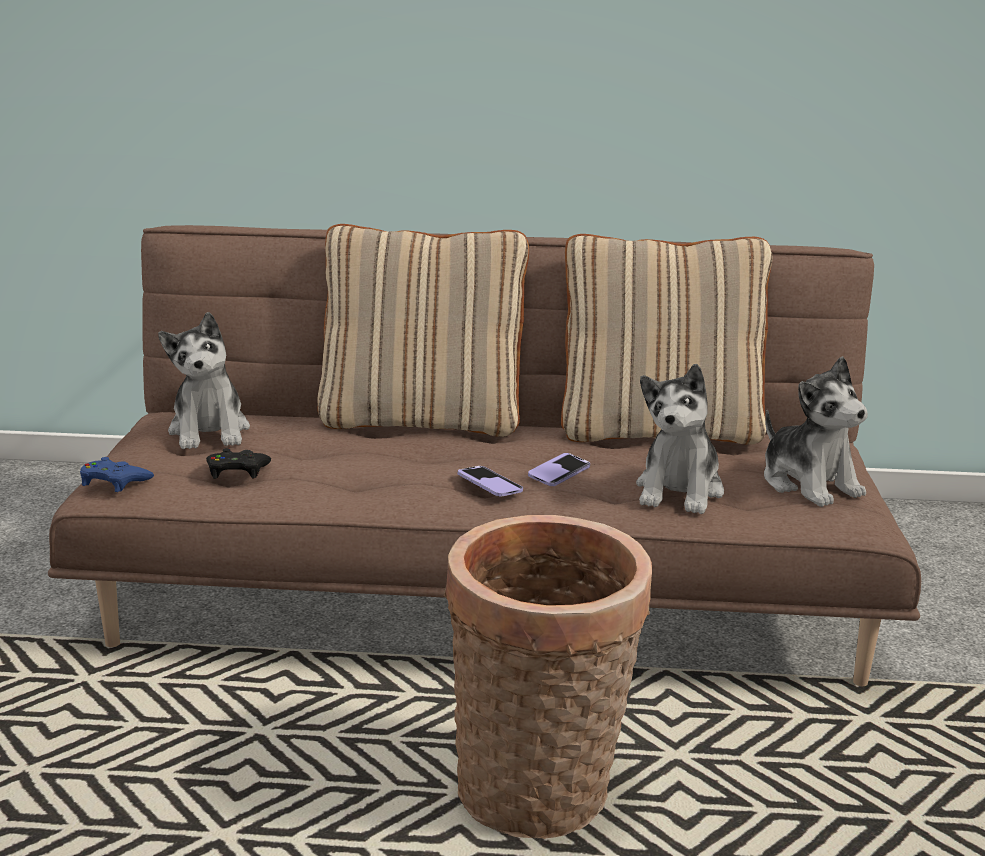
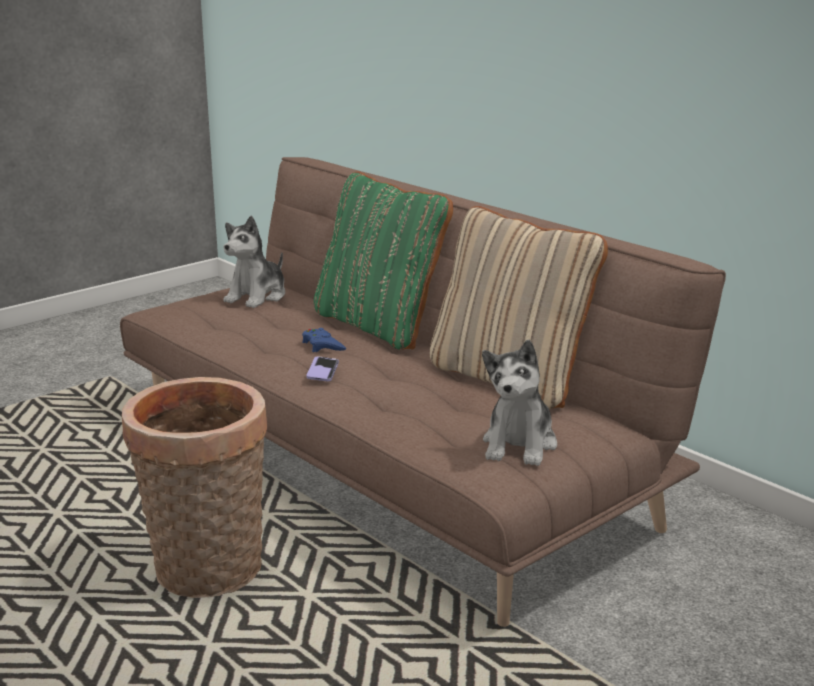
camera: 45 degrees right, 0 degrees up
(114, 481) = (161, 307): blue game controller -> blue game controller (322, 346)
(237, 471) = (222, 320): black game controller -> none
(422, 420) = (380, 326): beige pillow -> green pillow
(559, 472) = (376, 379): phone -> none
(679, 491) = (424, 416): plush toy -> none

